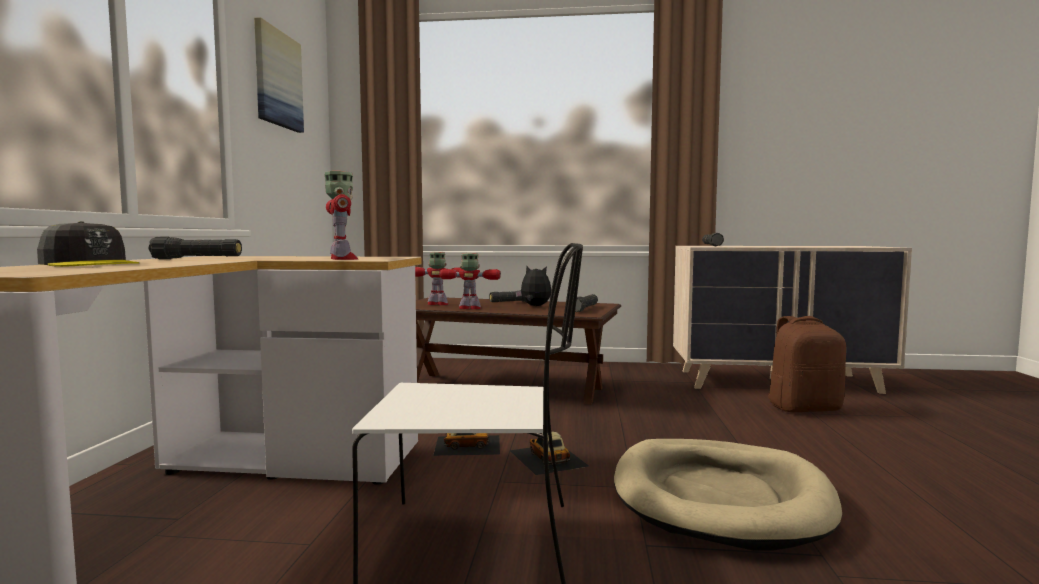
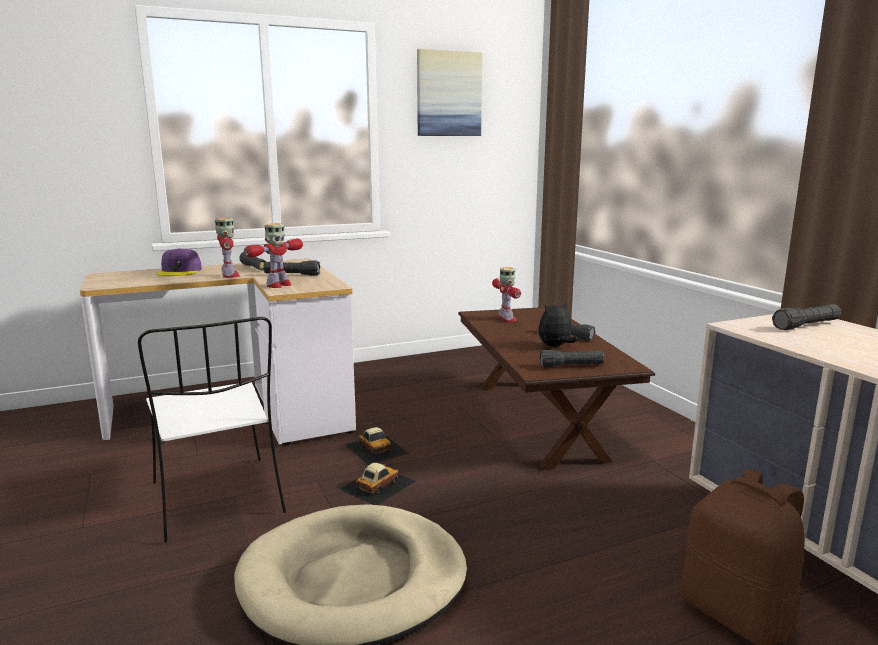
camera: 60 degrees right, 10 degrees up
(90, 264) = (180, 271): grey cap -> purple cap
(295, 257) = (292, 275): none -> black flashlight
(470, 308) = (500, 332): toy robot -> toy robot (229, 275)
(534, 306) = (555, 346): plush toy -> plush toy turned 120 degrees counterclockwise

